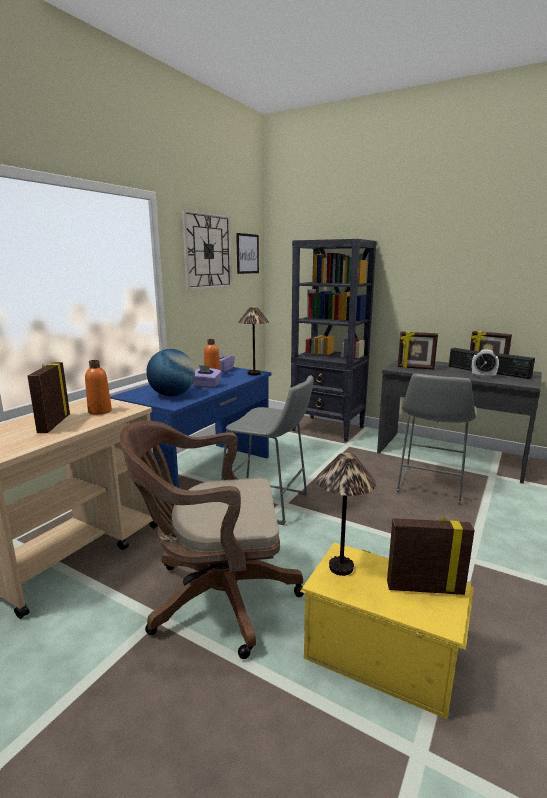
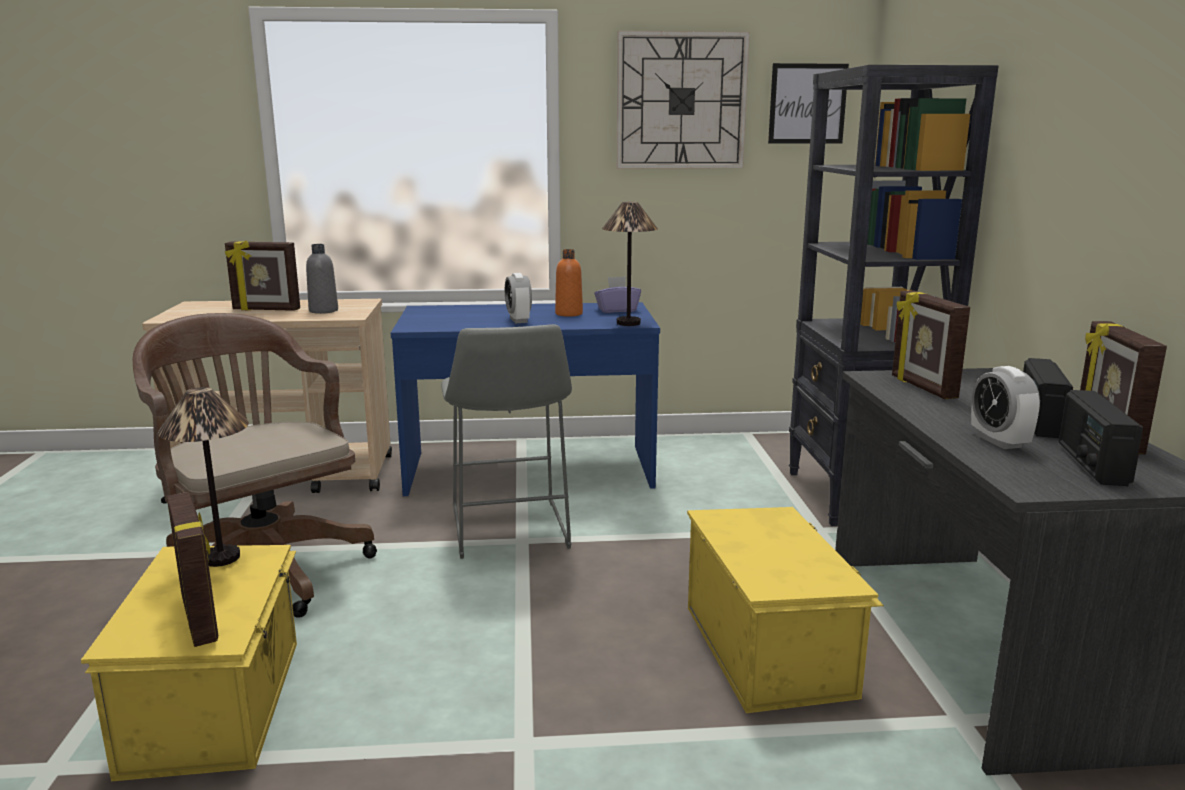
camera: 55 degrees right, 0 degrees up
(53, 424) = (266, 310): picture frame -> picture frame turned 135 degrees counterclockwise
(100, 411) = (323, 311): orange bottle -> grey bottle
(172, 395) = (450, 319): globe -> none
(206, 385) = (518, 320): purple tissue box -> alarm clock
(429, 486) = (769, 648): grey stool -> yellow storage box

